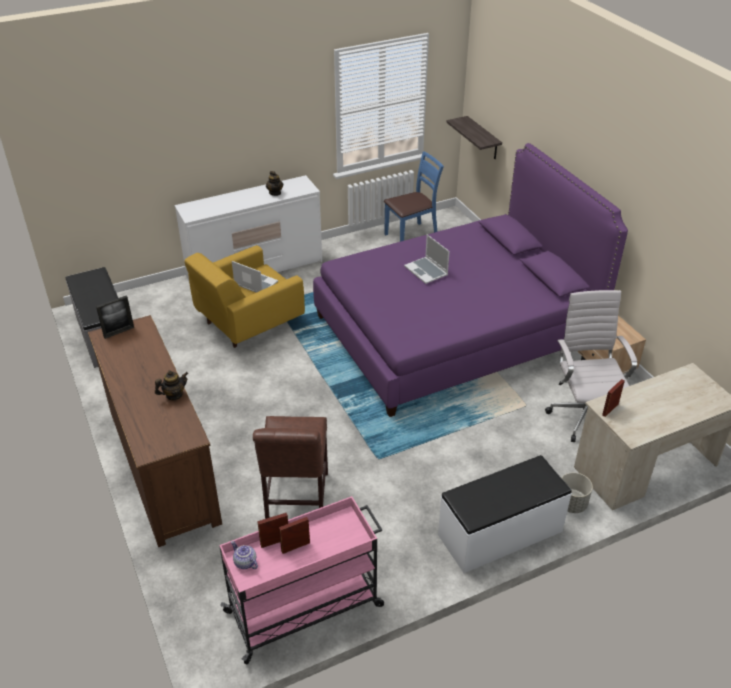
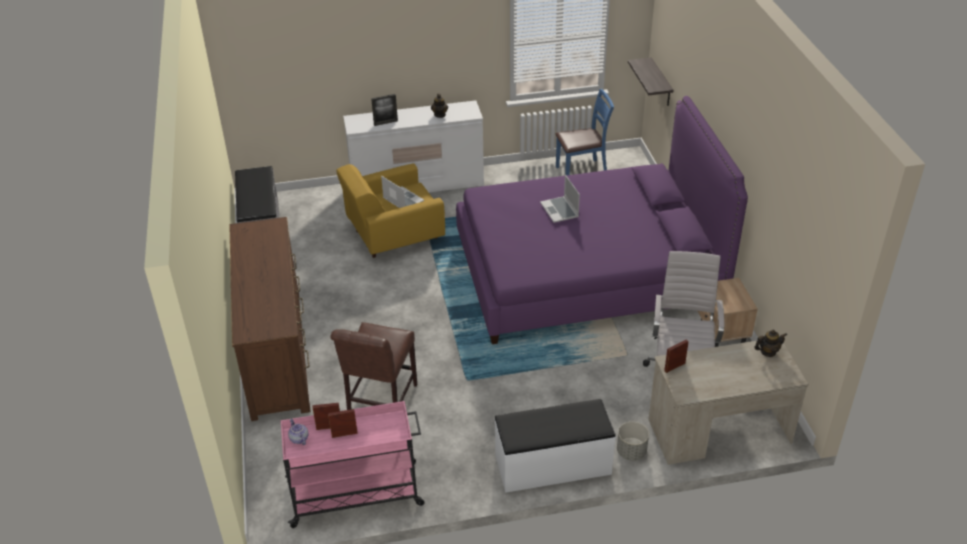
camera: 15 degrees right, 0 degrees up
(119, 332) = (255, 228): picture frame -> picture frame (385, 123)
(174, 395) = (282, 290): teapot -> teapot (768, 352)

